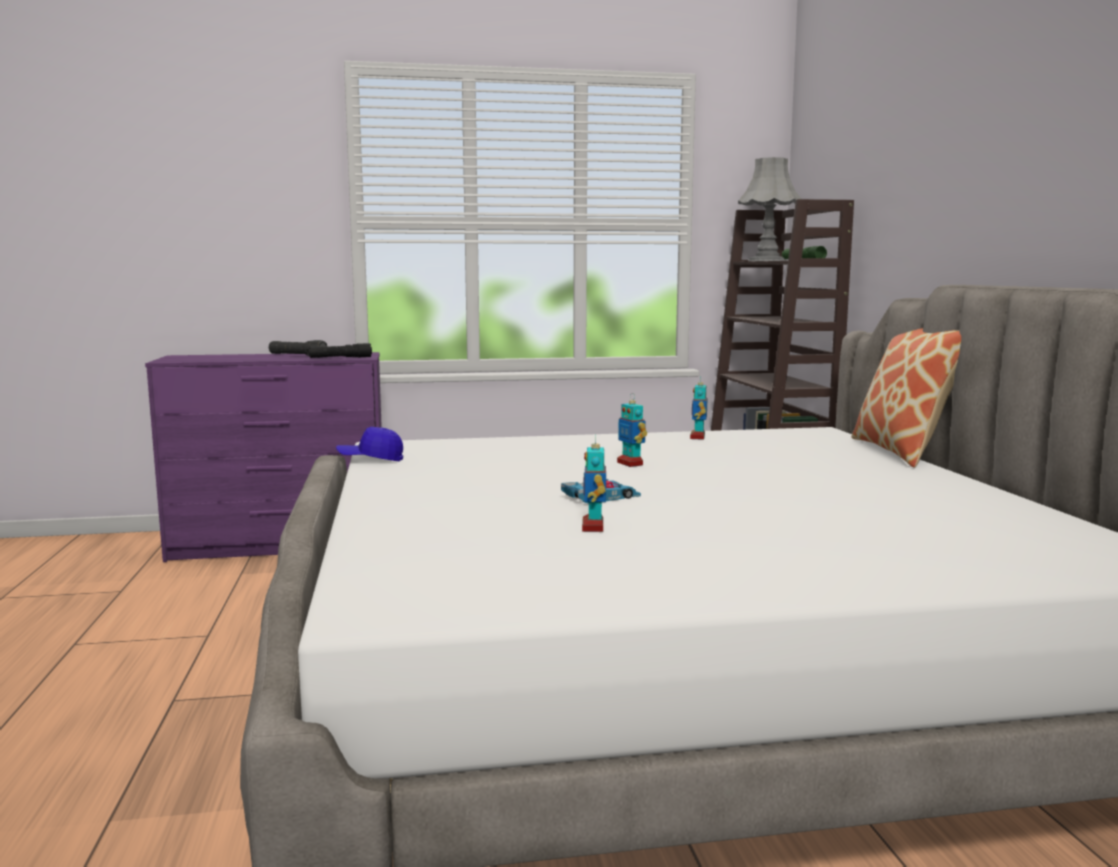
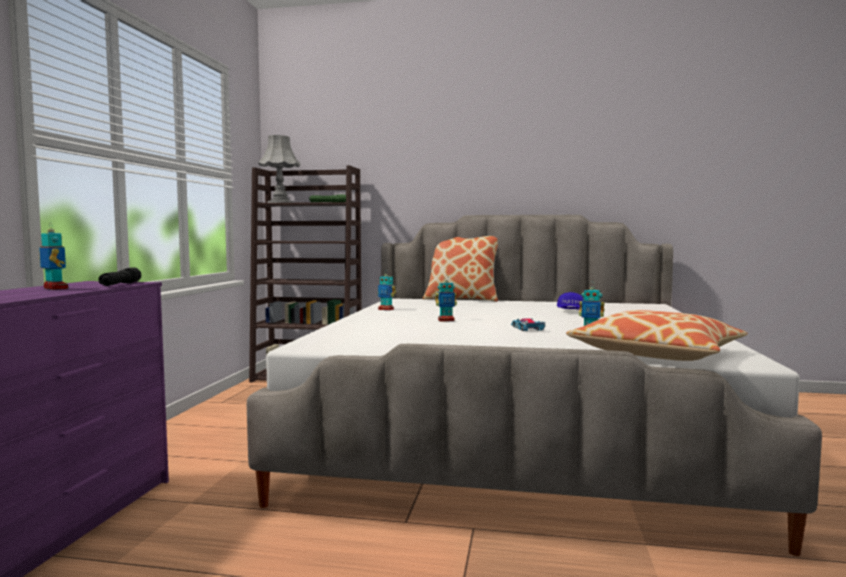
camera: 70 degrees left, 5 degrees down
(298, 356) = (55, 288): black flashlight -> toy robot
(371, 459) = (361, 351): blue cap -> blue cap (570, 311)
(423, 562) = (657, 354): none -> pillow

